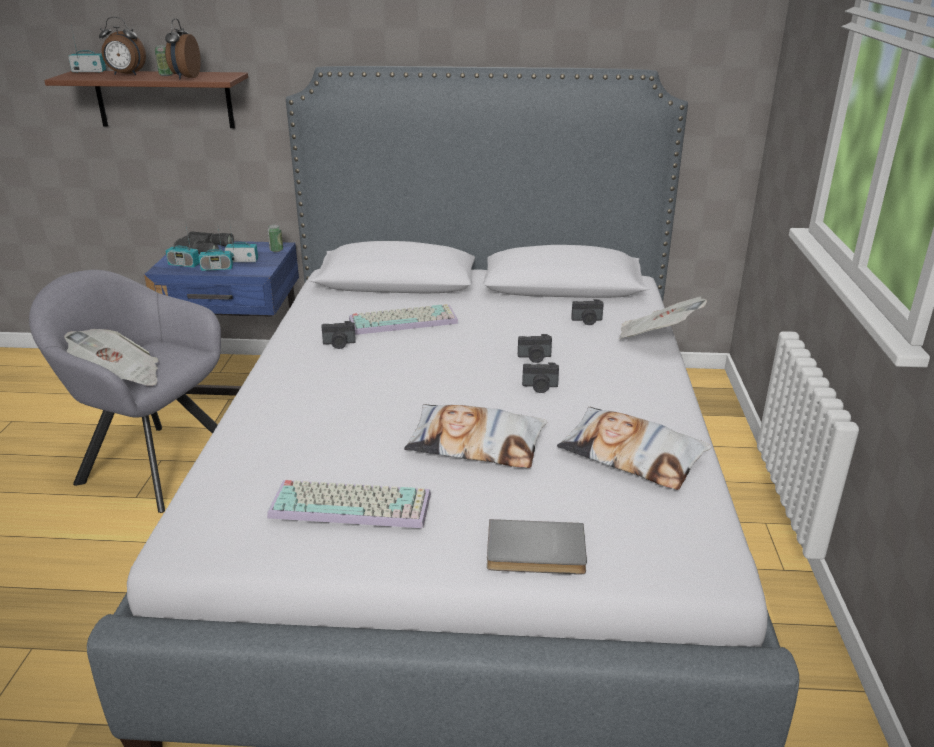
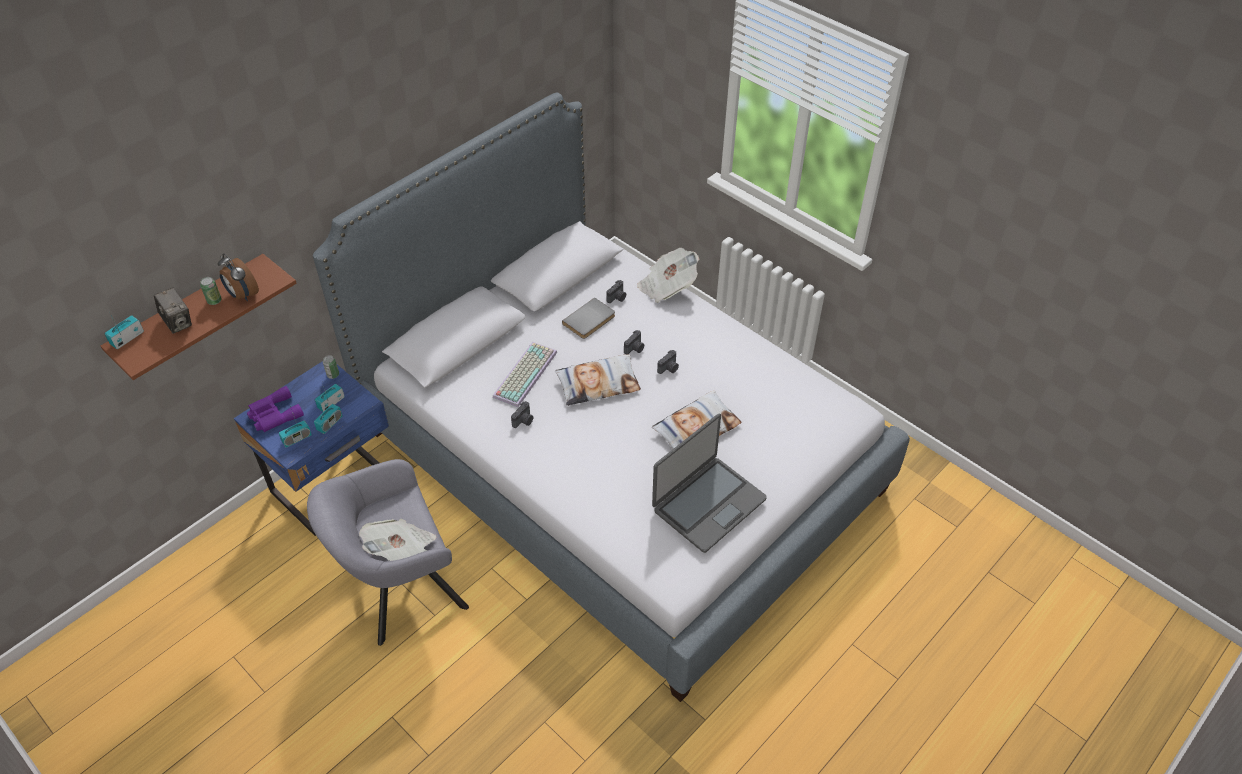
camera: 50 degrees left, 20 degrees up
(125, 75) = (178, 322): alarm clock -> camera
(201, 249) = (273, 414): grey binoculars -> purple binoculars
(353, 504) = (708, 504): keyboard -> laptop
(536, 552) = (799, 462): grey book -> grey book (590, 320)
(631, 455) = (761, 380): pillow -> pillow (598, 384)

